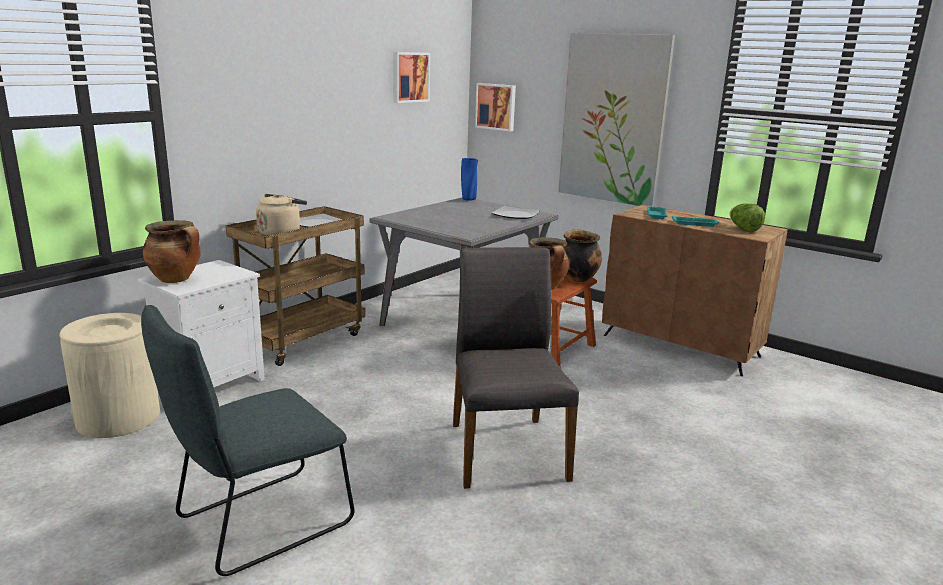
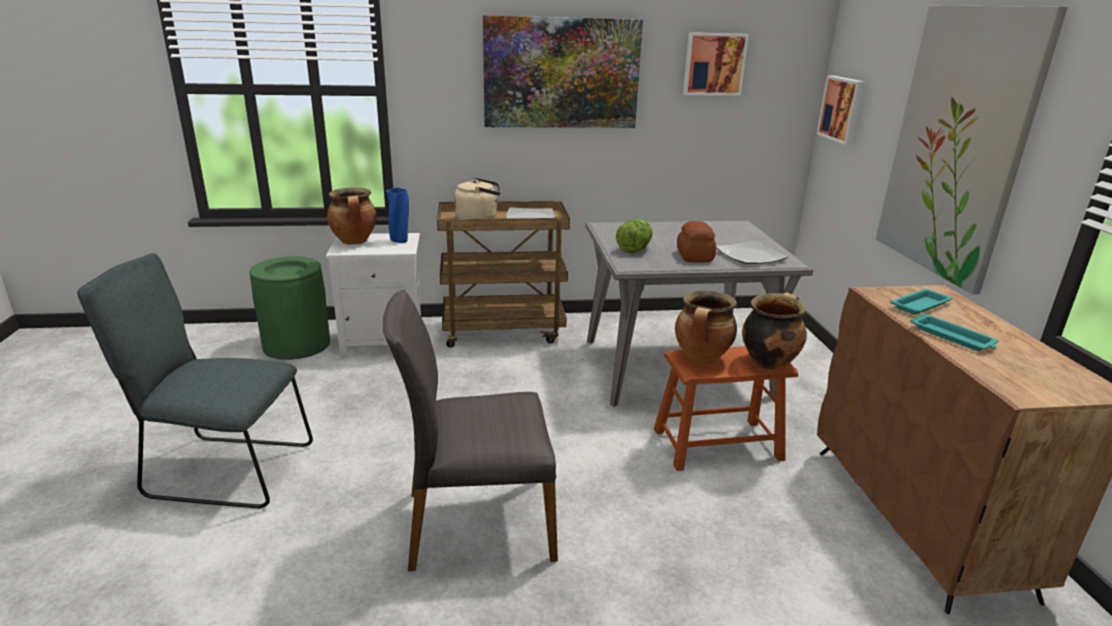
camera: 45 degrees right, 5 degrees up
(118, 418) = (296, 345): beige trash can -> green trash can
(311, 89) = (561, 73): none -> picture
(468, 199) = (742, 224): blue vase -> blue vase (400, 241)
(488, 222) = (694, 256): none -> bread
(505, 449) = (477, 523): grey chair -> grey chair turned 135 degrees counterclockwise
(743, 229) = (1029, 373): lettuce -> lettuce (635, 249)

